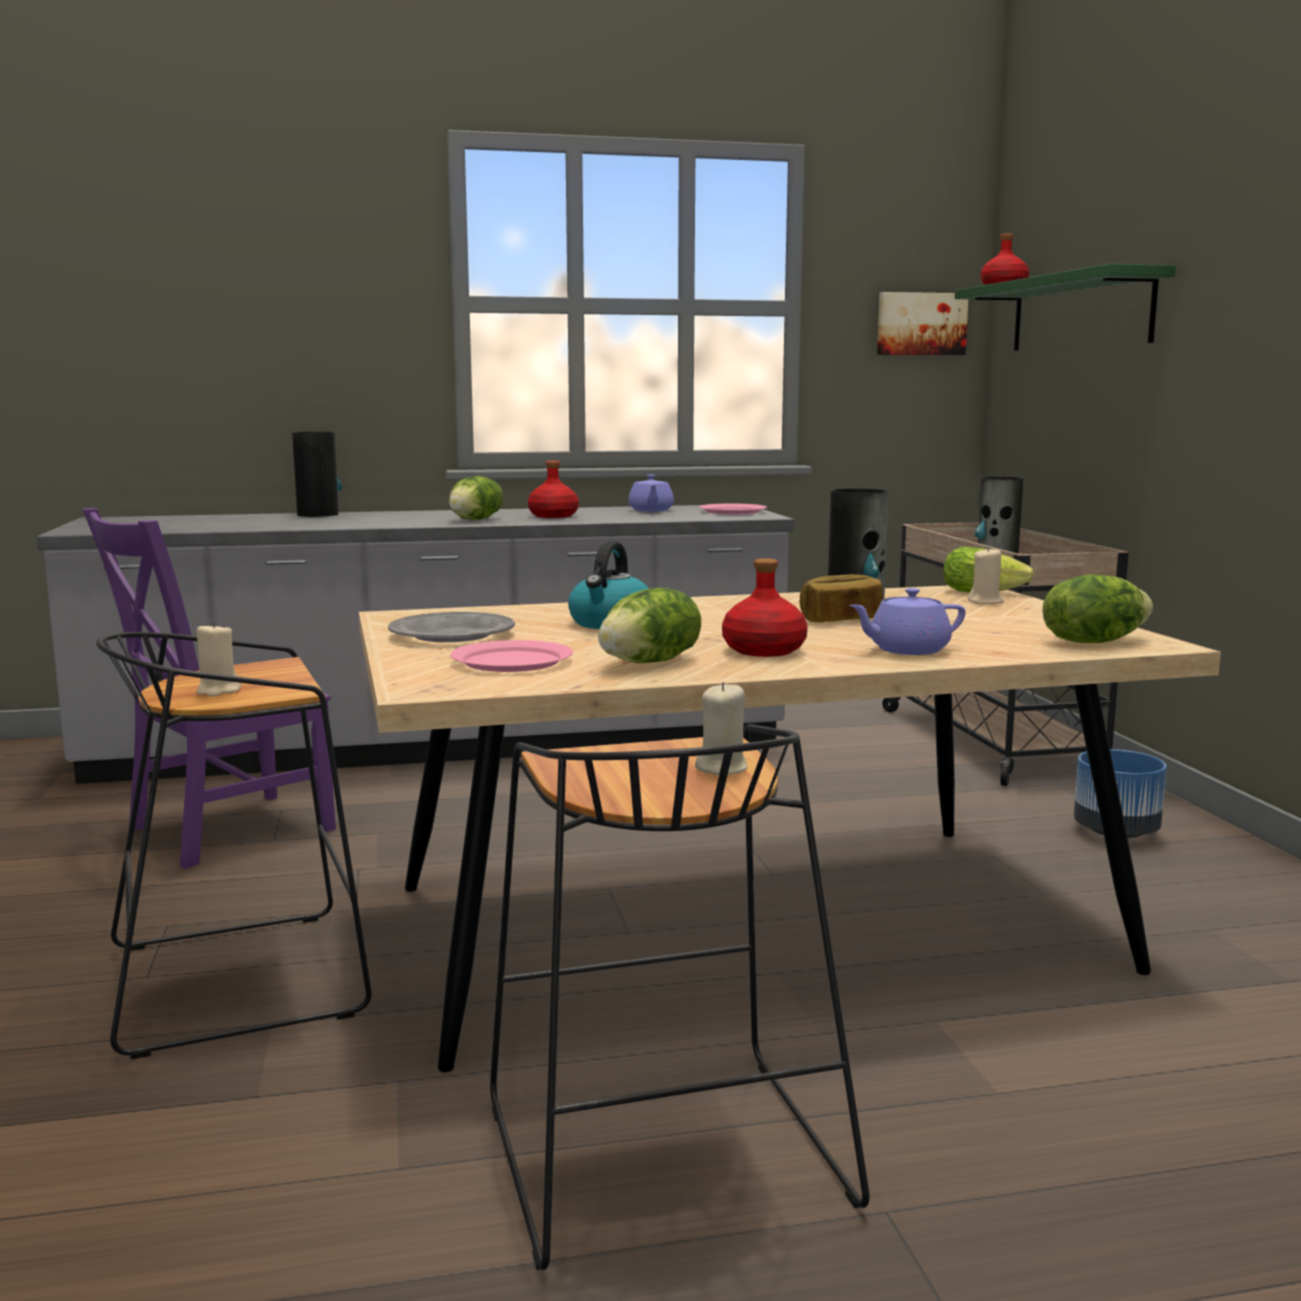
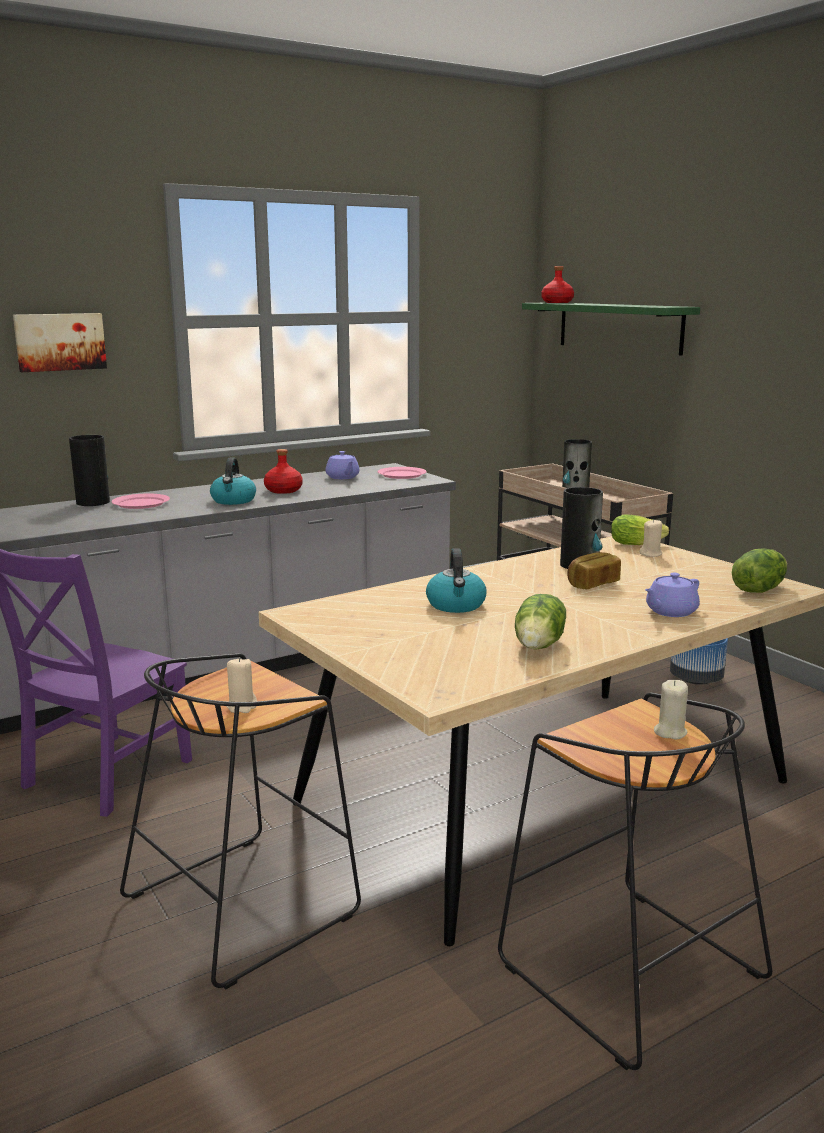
camera: 20 degrees left, 5 degrees up
(451, 635) = (367, 632): grey plate -> none
(476, 520) = (233, 501): lettuce -> kettle
(512, 661) = (451, 657): pink plate -> pink plate (141, 503)
(764, 650) = (590, 623): red bottle -> none
(921, 324) = (494, 324): picture -> picture (60, 342)

